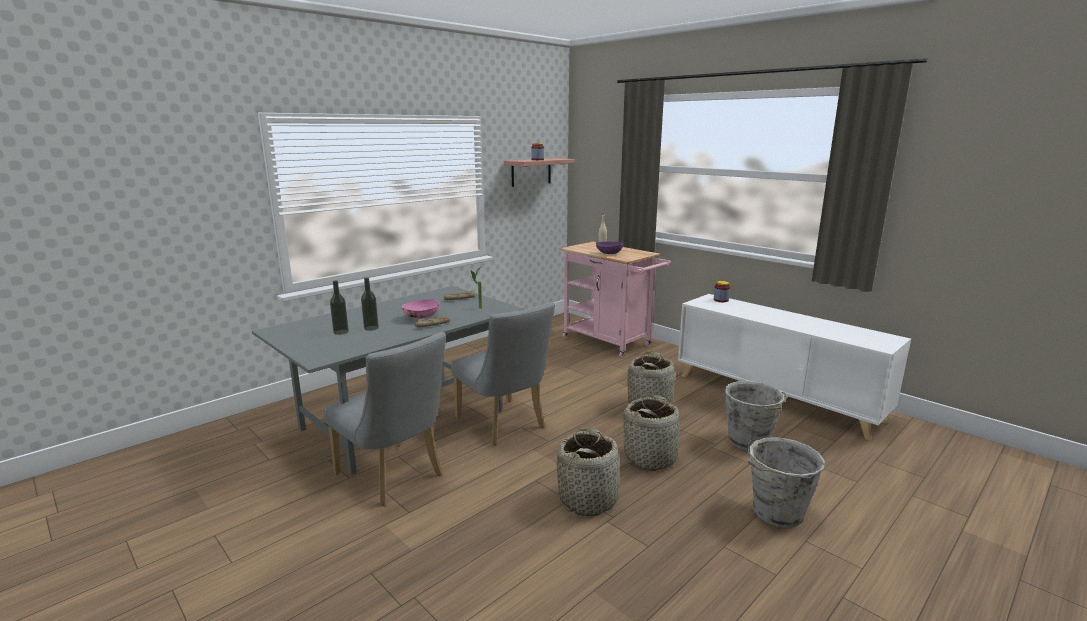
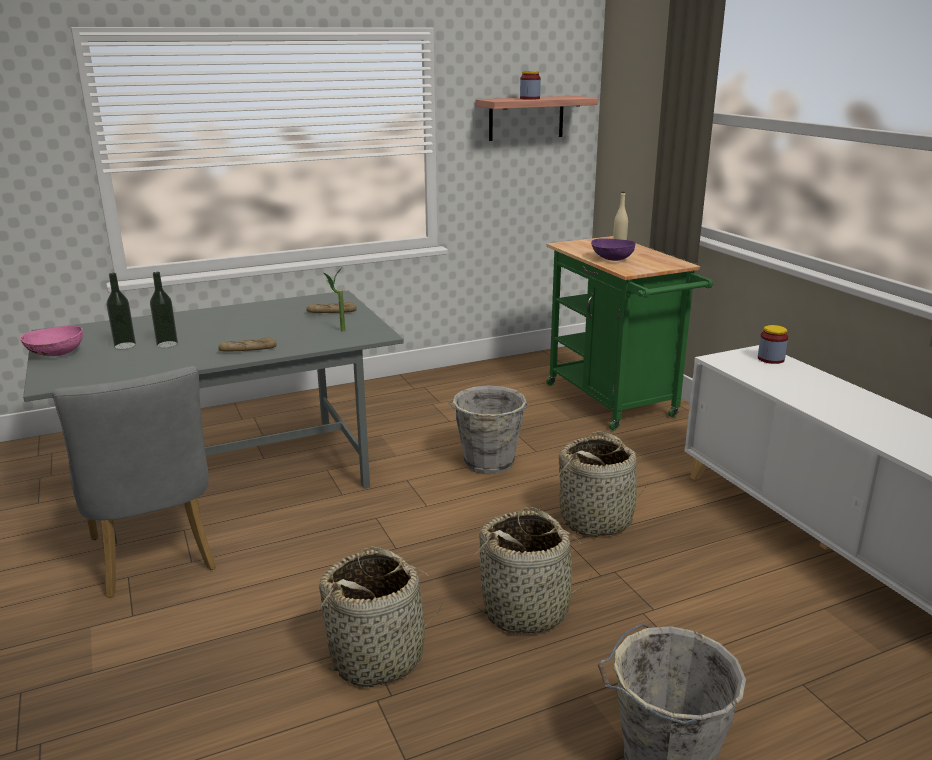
camera: 20 degrees right, 5 degrees up
(421, 318) = (247, 336): pink bowl -> pink bowl (55, 354)
(504, 425) = (355, 510): grey chair -> none
(611, 343) = (615, 403): pink cart -> green cart
(749, 442) = (716, 618): grey bucket -> grey bucket (488, 463)

